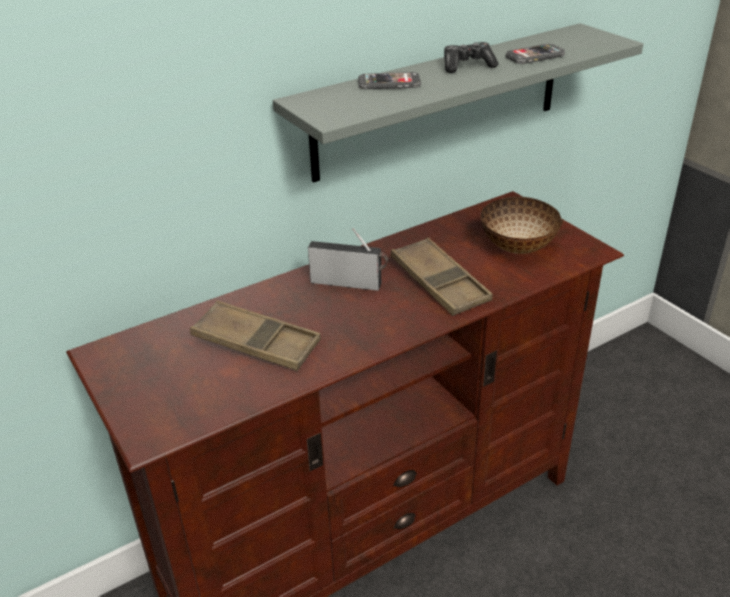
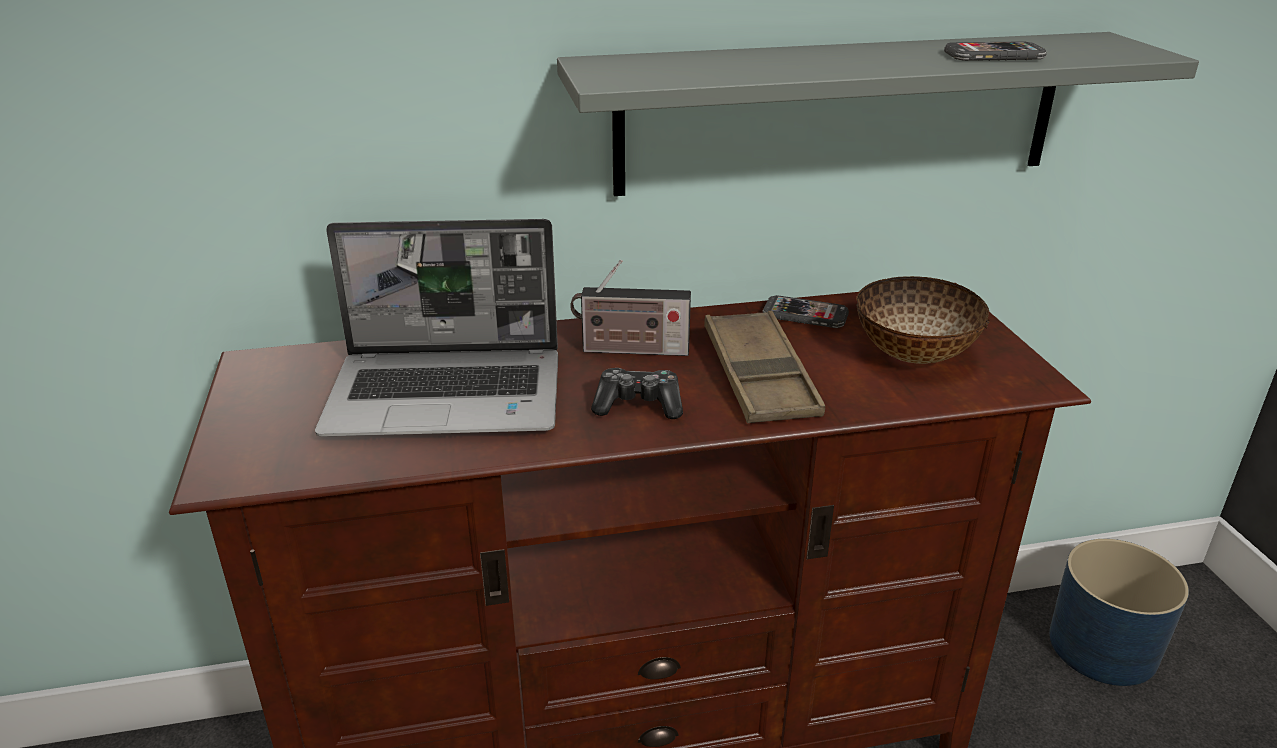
camera: 20 degrees right, 5 degrees down
(256, 343) = (450, 395): brown tray -> laptop
(349, 283) = (630, 350): radio -> radio turned 150 degrees clockwise
(389, 83) = (735, 59): phone -> phone (805, 315)
(467, 66) = (874, 54): game controller -> game controller (638, 405)
(613, 388) = (1103, 647): none -> blue planter

